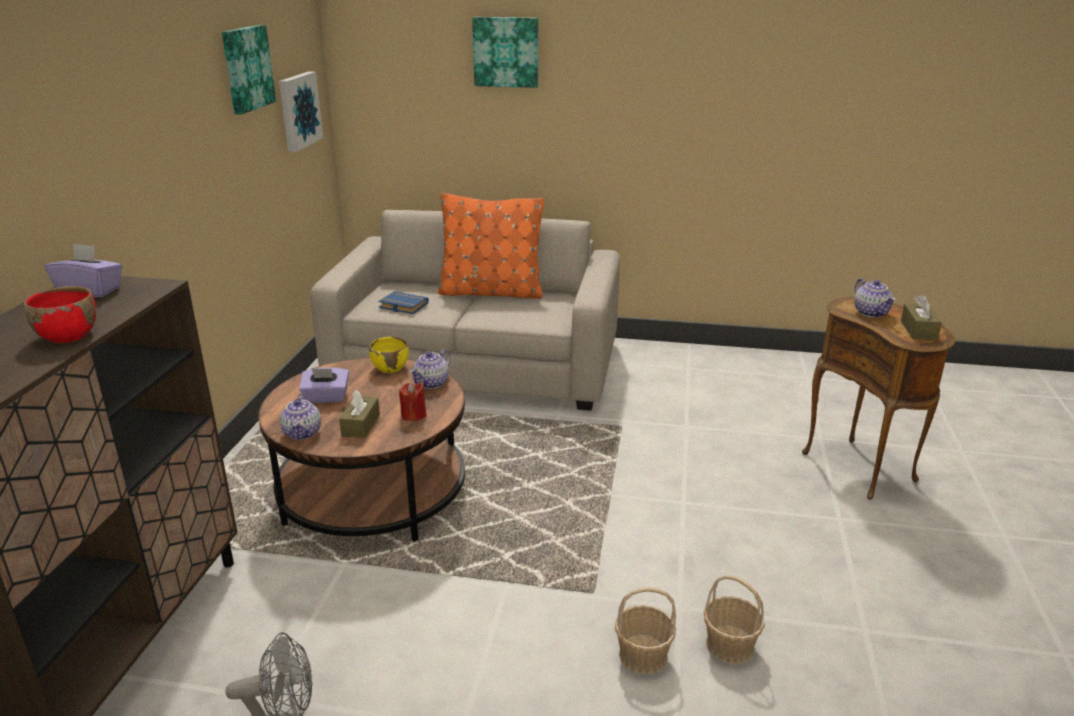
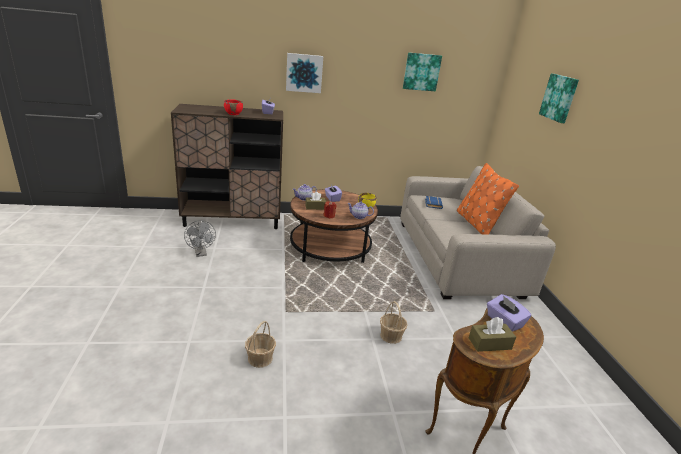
camera: 70 degrees right, 0 degrees up
(298, 110) = (459, 102): picture -> picture (304, 73)
(642, 655) = (248, 329): basket -> basket (391, 335)
(871, 312) = (504, 322): teapot -> purple tissue box

